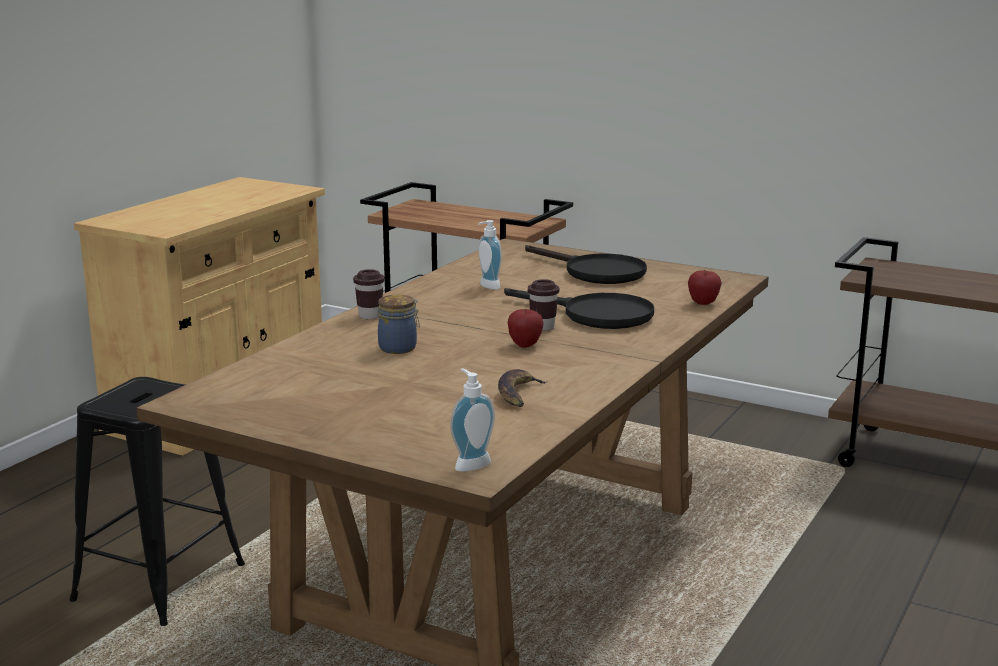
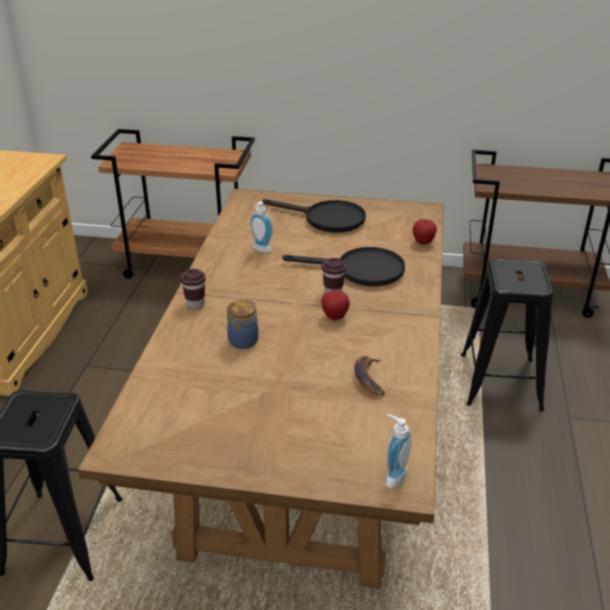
camera: 20 degrees left, 15 degrees up
(826, 547) = (500, 381): none -> black stool

